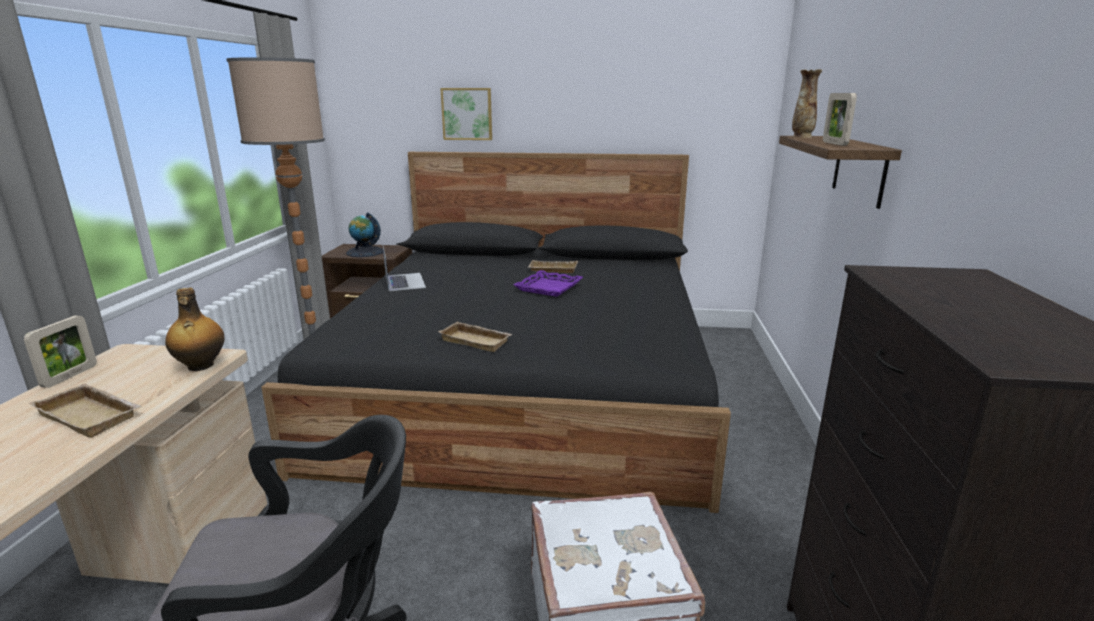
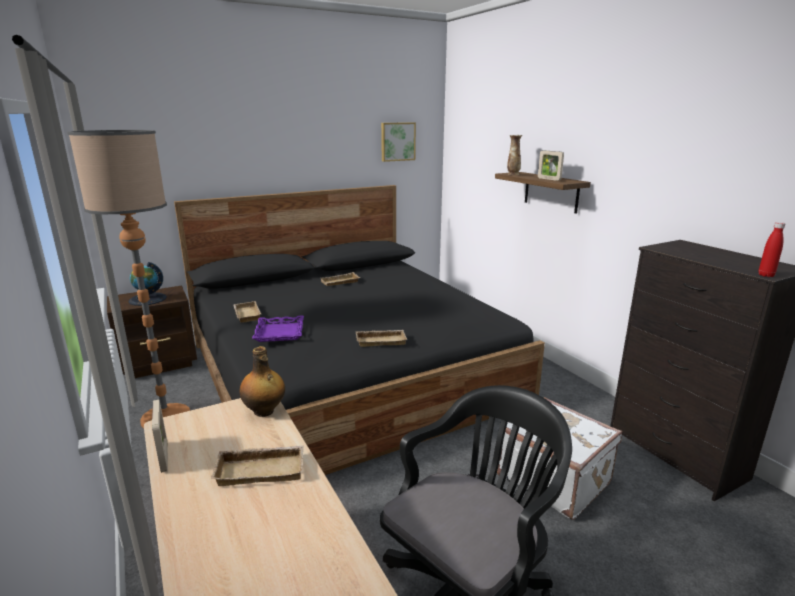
camera: 35 degrees left, 0 degrees up
(404, 281) = (246, 314): laptop -> beige tray
(467, 114) = (226, 165): picture -> picture (397, 141)
(549, 288) = (362, 295): purple tray -> purple tray (280, 332)
(1002, 361) = (766, 275): none -> red bottle

